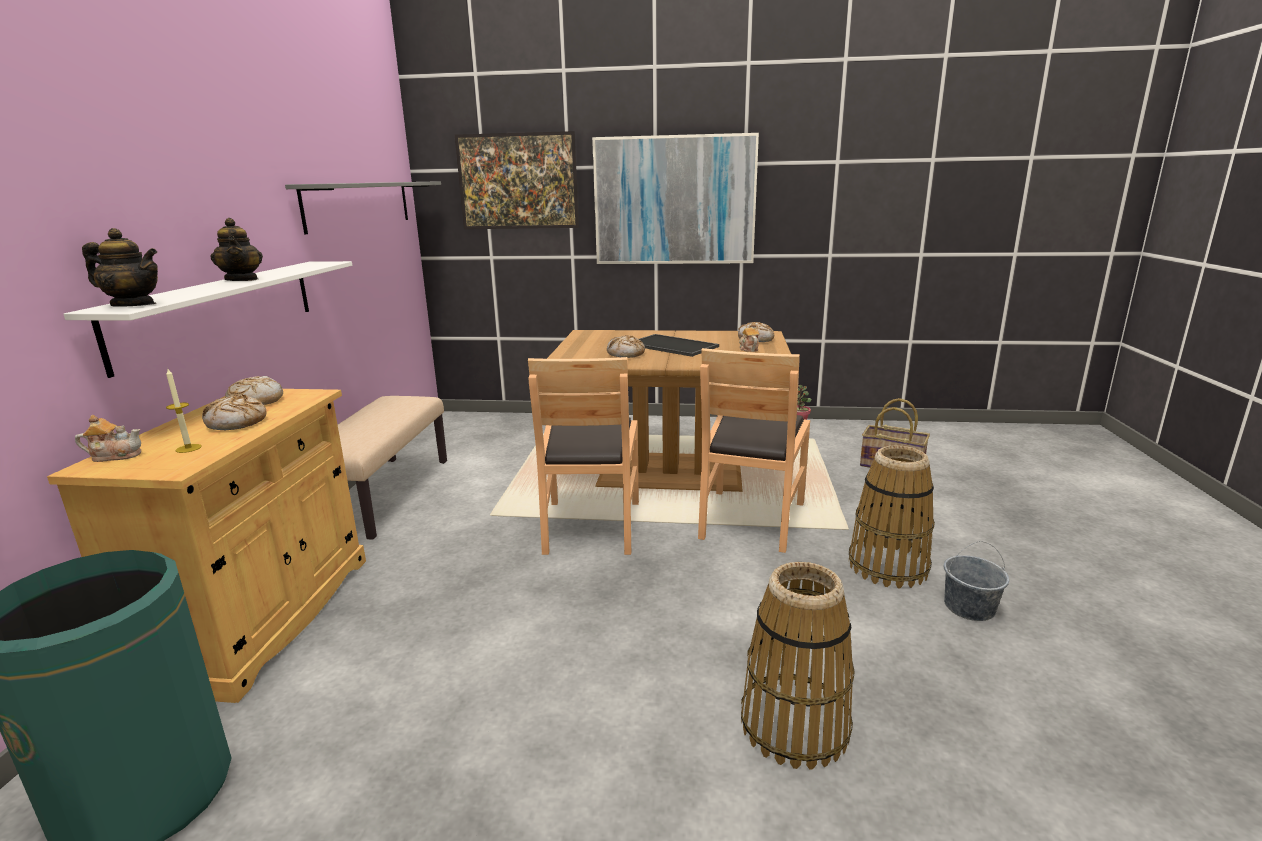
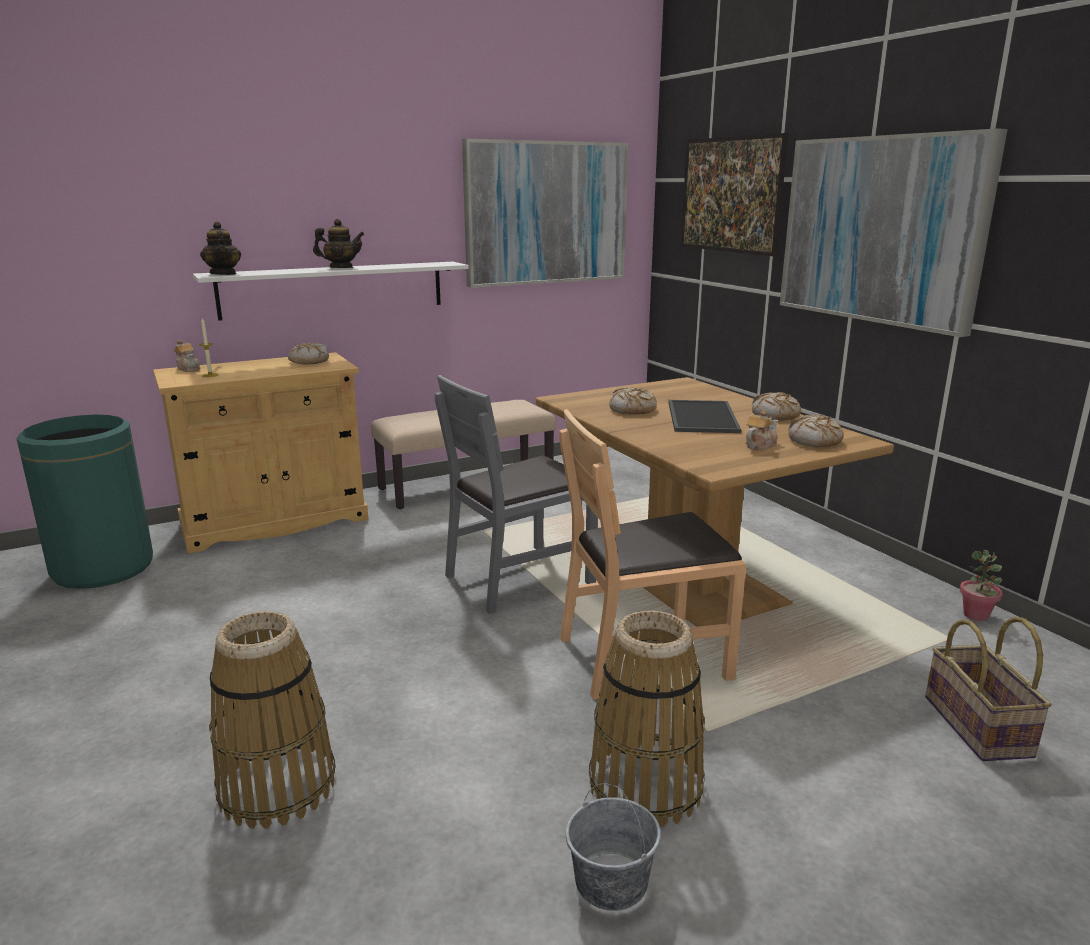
camera: 55 degrees right, 0 degrees up
(236, 423) = (263, 369): bread -> bread (775, 415)
(242, 280) = (341, 268): teapot -> teapot turned 120 degrees counterclockwise
(359, 204) = (546, 213): grey shelf -> picture
(591, 526) = (518, 578): brown chair -> grey chair

